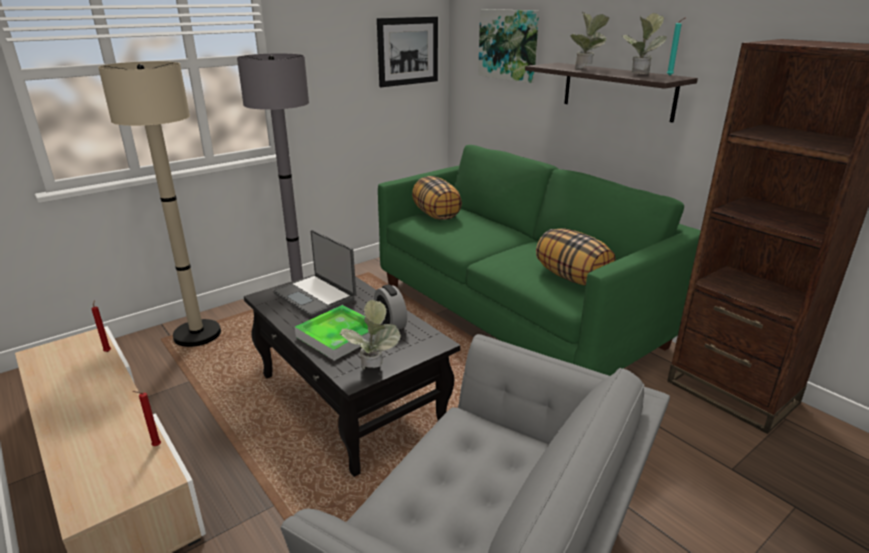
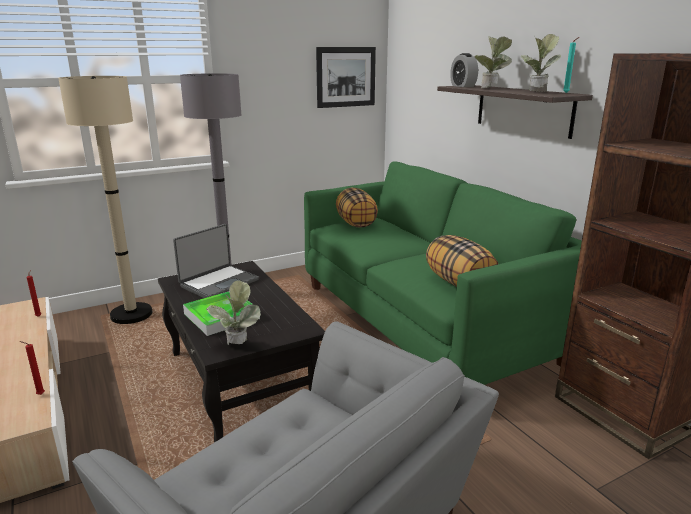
camera: 10 degrees right, 5 degrees down
(316, 296) = (218, 283): laptop -> laptop turned 105 degrees counterclockwise
(390, 323) = (272, 310): alarm clock -> alarm clock (462, 86)
(509, 45) = (433, 70): picture -> none

